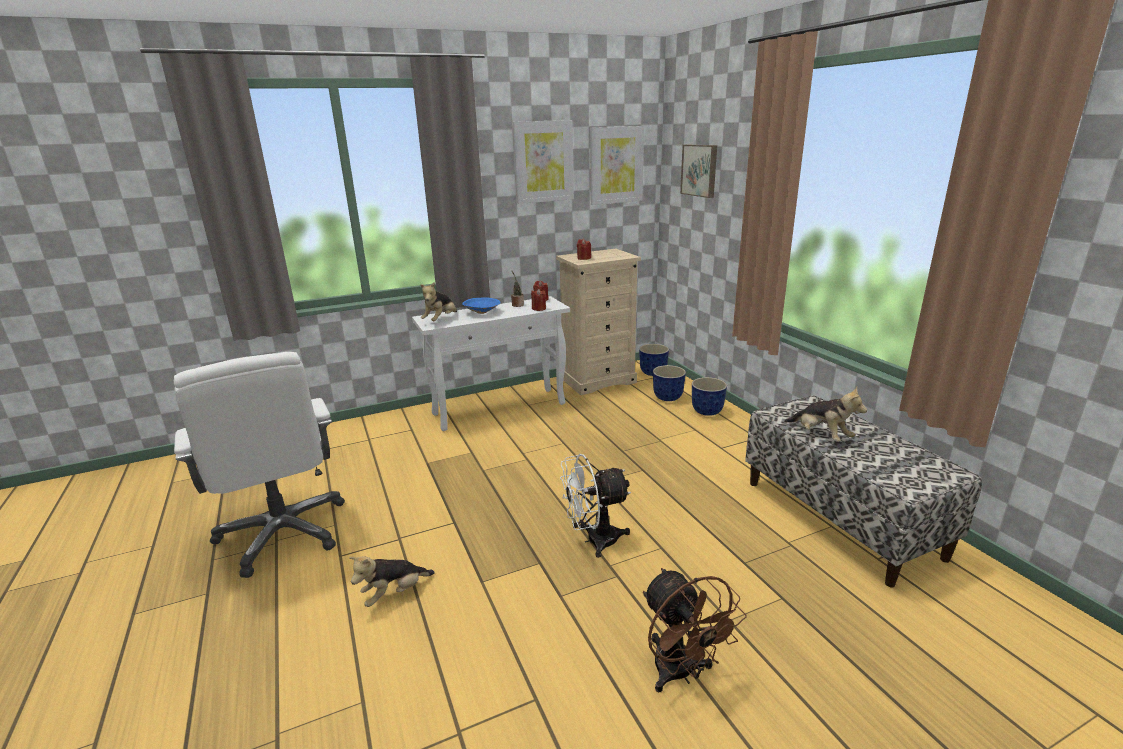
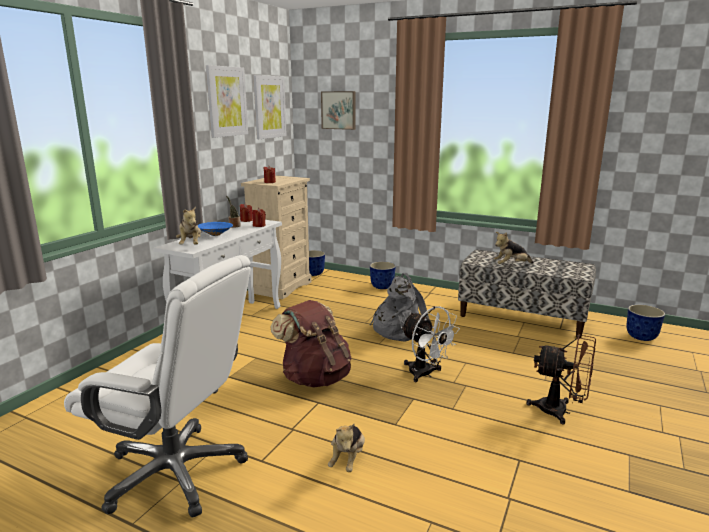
camera: 40 degrees left, 5 degrees down
(487, 495) = (315, 378): none -> brown backpack
(594, 540) = (425, 374): white fan -> white fan turned 75 degrees counterclockwise
(646, 473) = (399, 330): none -> grey backpack
(668, 398) = (346, 285): planter -> planter (641, 337)
(821, 435) = (511, 265): plush toy -> plush toy turned 150 degrees clockwise

